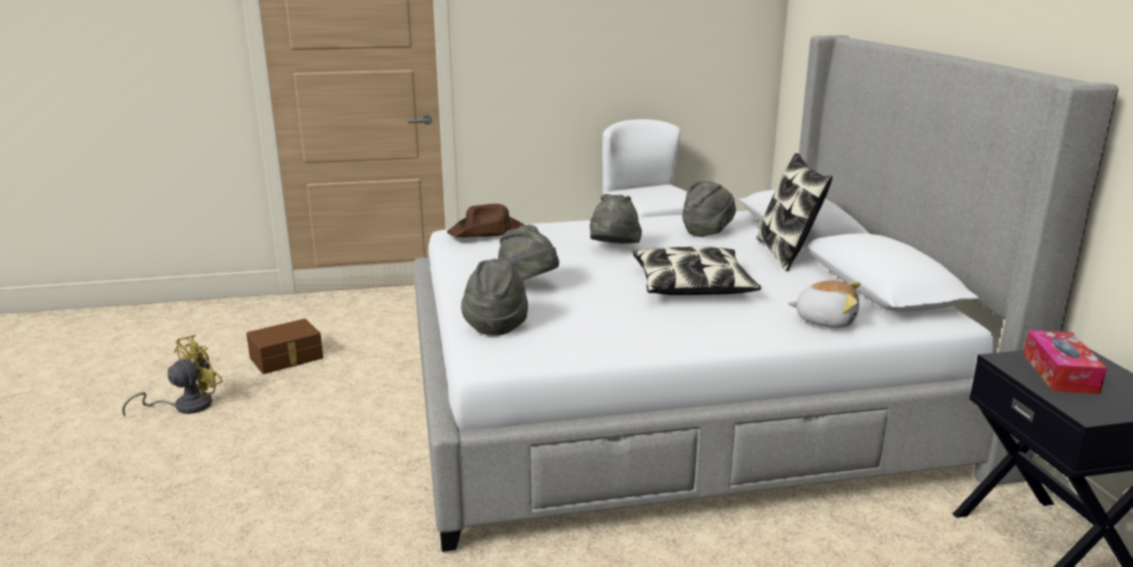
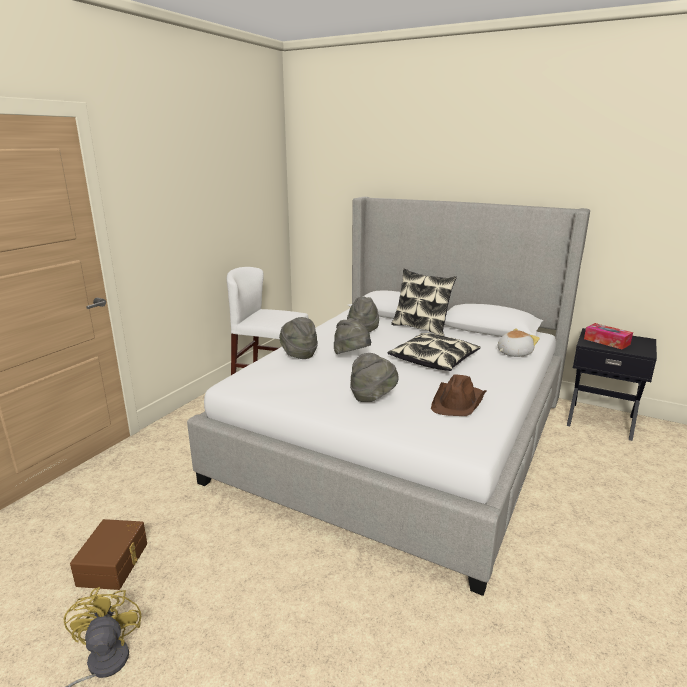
camera: 50 degrees left, 0 degrees up
(488, 233) = (262, 375): brown hat -> brown hat (458, 402)
(496, 324) = (421, 427): grey hat -> grey hat (298, 354)

